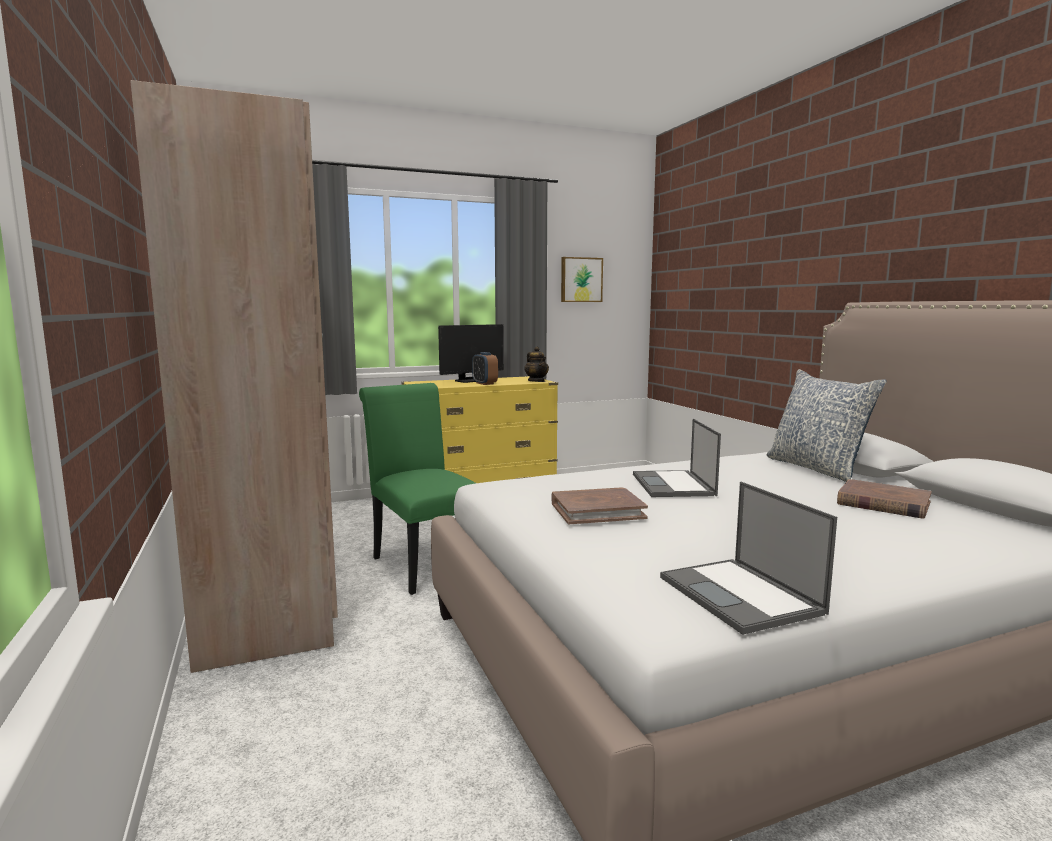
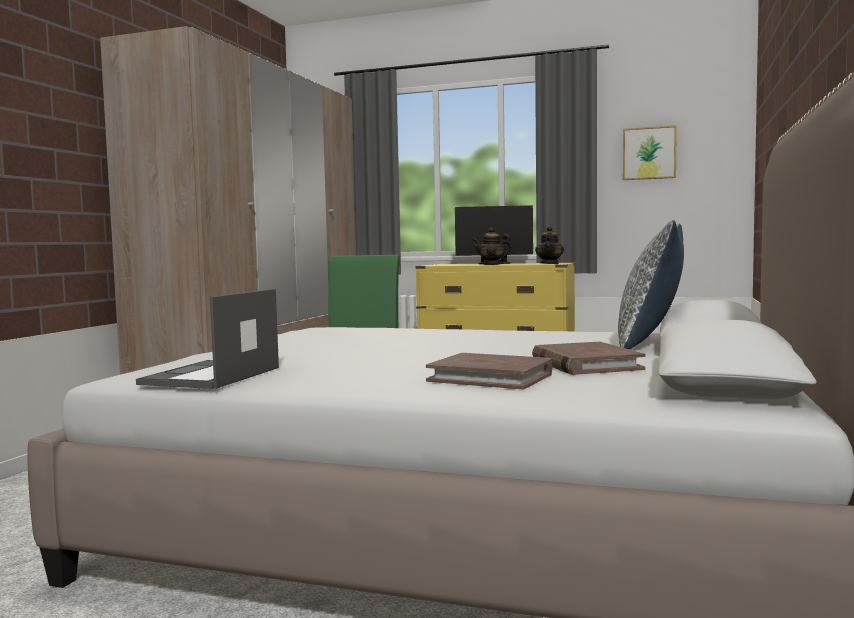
camera: 40 degrees right, 5 degrees down
(484, 383) = (492, 264): alarm clock -> teapot
(597, 510) = (314, 339): brown book -> brown book (491, 377)
(673, 485) = (437, 336): laptop -> none

